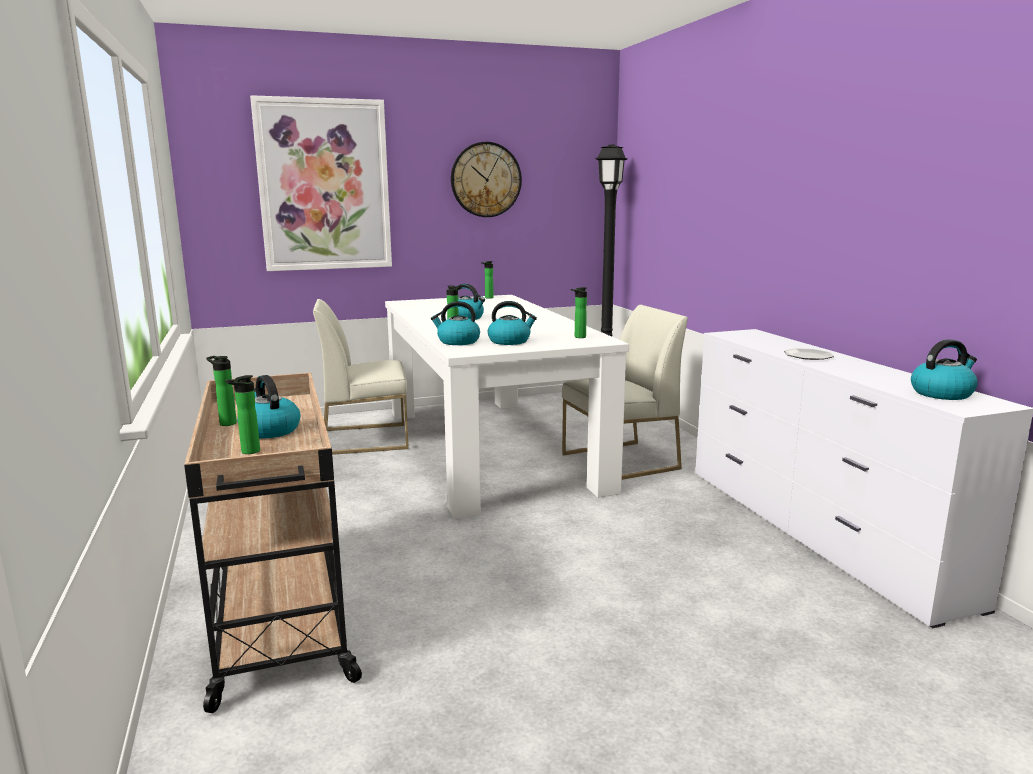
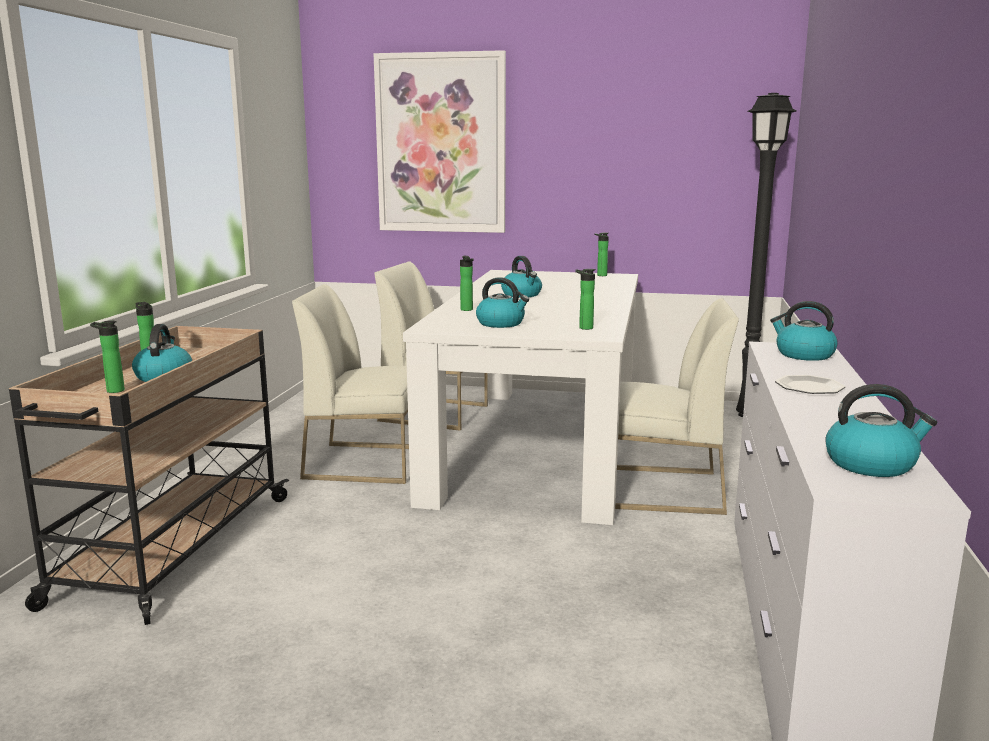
camera: 30 degrees right, 0 degrees up
(362, 492) = (367, 462): none -> white chair
(457, 342) = (451, 318): kettle -> kettle (803, 355)
(486, 180) = (619, 137): wall clock -> none

